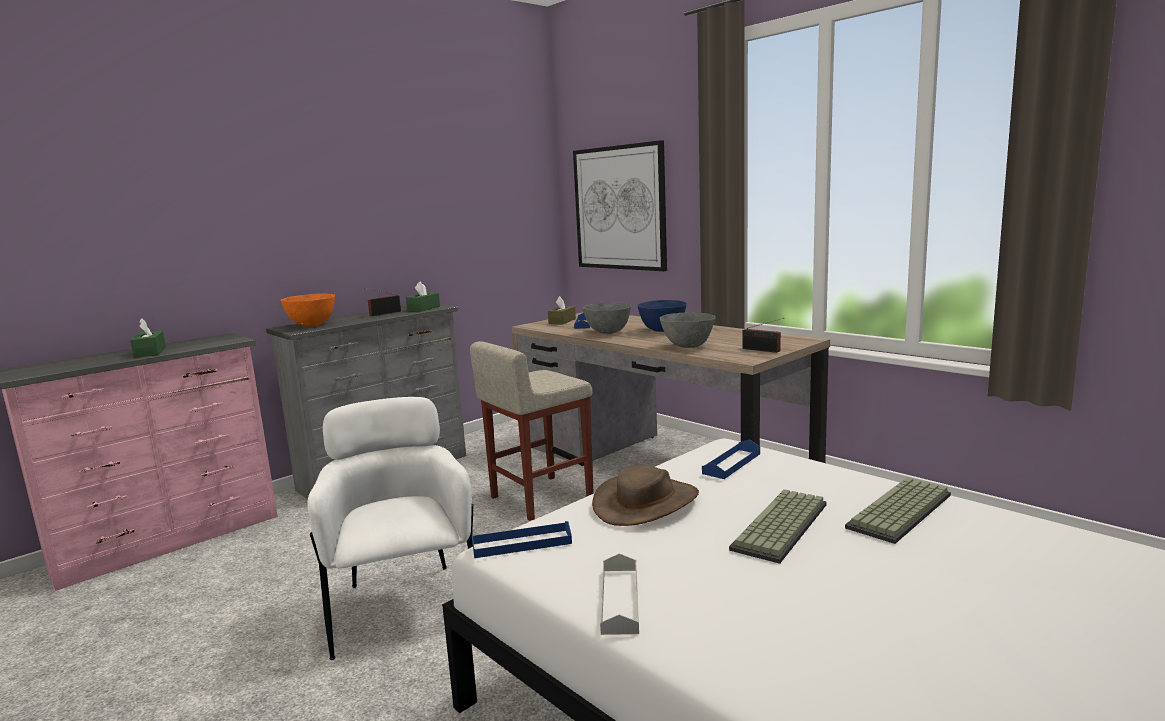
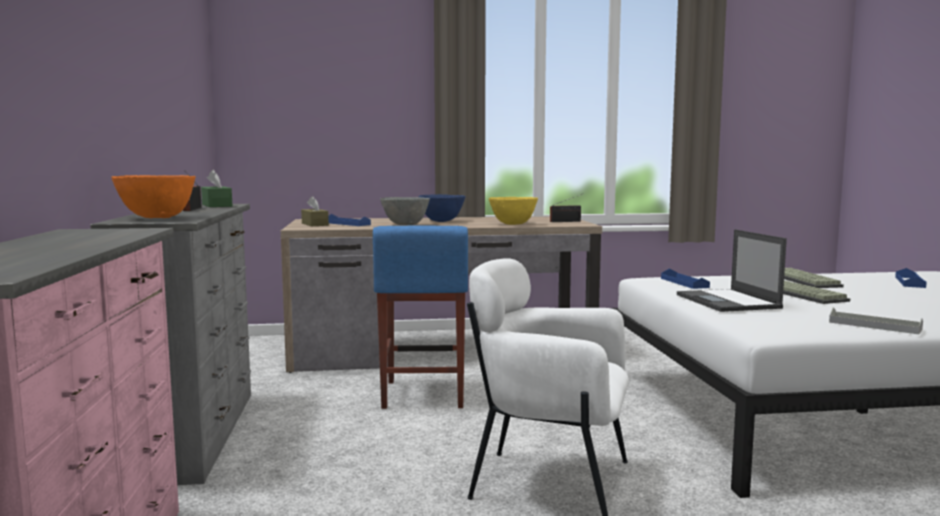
camera: 55 degrees left, 5 degrees down
(150, 352) = (72, 244): green tissue box -> none
(521, 543) = (764, 328): blue tray -> blue tray (910, 282)
(540, 498) = (423, 394): beige stool -> blue stool
(619, 208) = (315, 111): picture -> none
(646, 502) = (728, 301): brown hat -> laptop
(688, 346) = (513, 224): grey bowl -> yellow bowl

